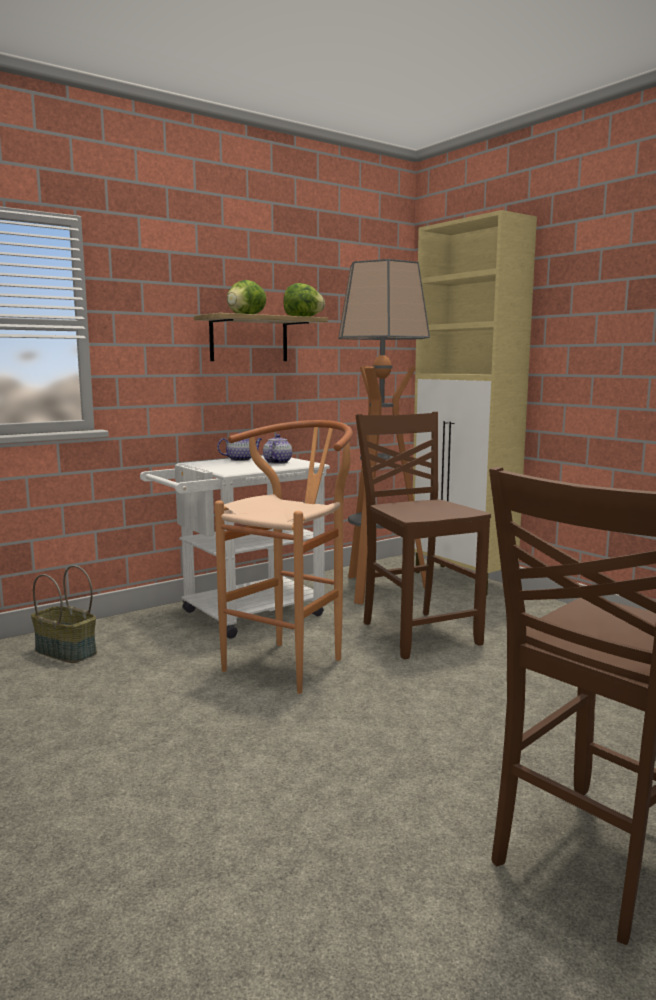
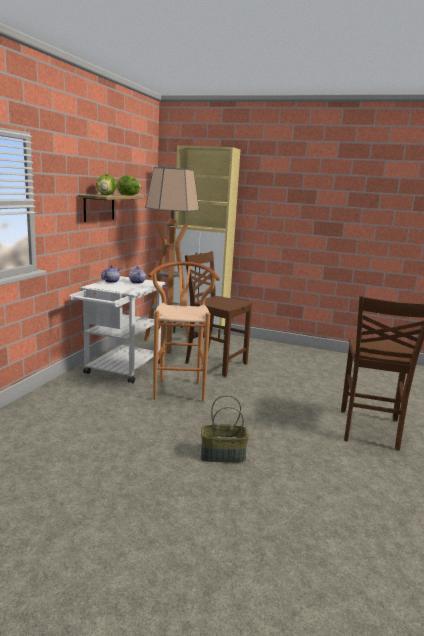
camera: 35 degrees left, 5 degrees up
(64, 652) = (51, 410): basket -> basket (222, 456)

